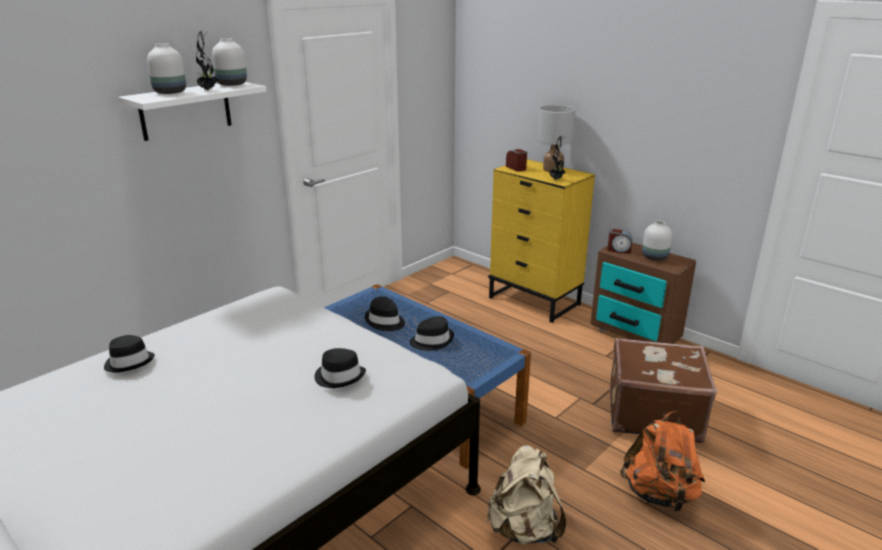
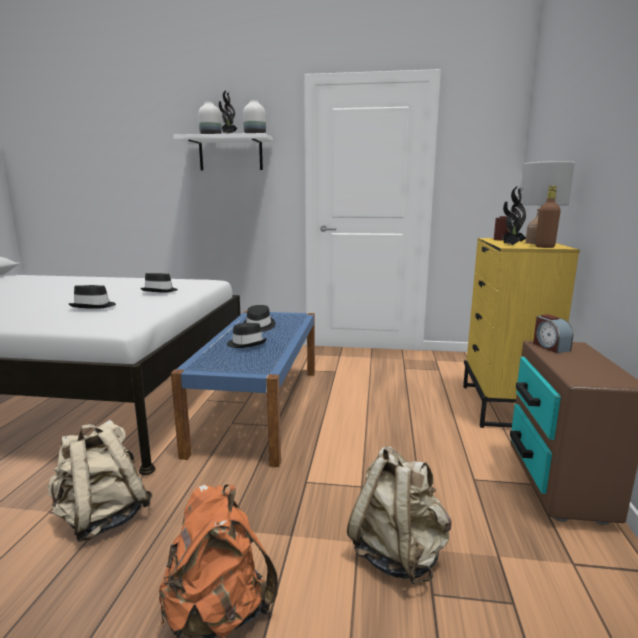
camera: 55 degrees right, 10 degrees down
(129, 362) = (90, 279): black hat -> black hat (160, 291)
(576, 176) = (544, 247): none -> brown bottle
(652, 413) = (398, 554): brown suitcase -> beige backpack
(653, 257) = (581, 365): white vase -> none

